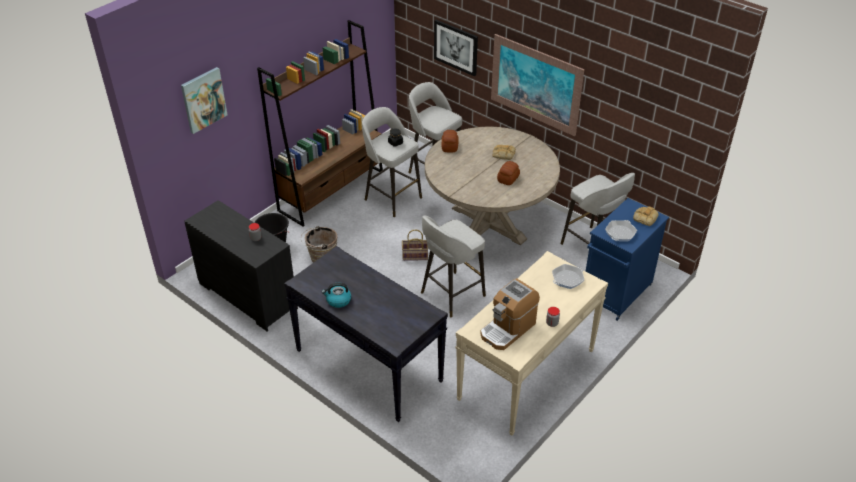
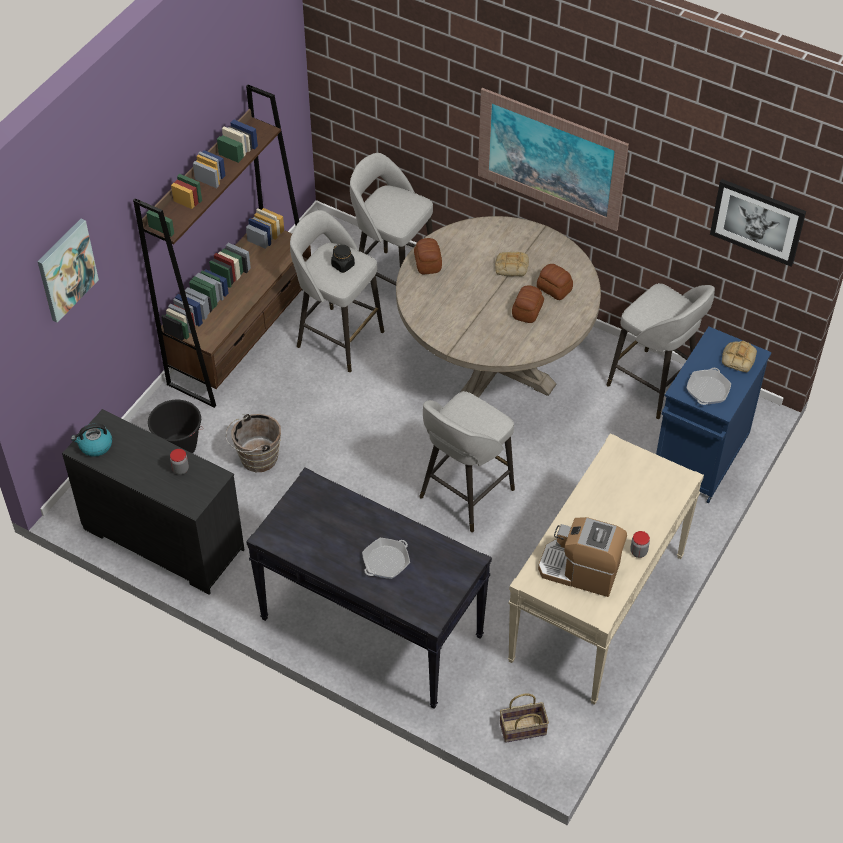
camera: 10 degrees left, 10 degrees up
(338, 300) = (332, 559): kettle -> kettle (95, 446)
(414, 256) = (396, 436): basket -> basket (522, 730)
(456, 47) = (416, 101): picture -> picture (757, 221)
(508, 329) = (580, 570): coffee machine -> coffee machine turned 75 degrees clockwise
(528, 169) = (554, 289): none -> bread
(567, 279) = (647, 476): frying pan -> frying pan (386, 561)

